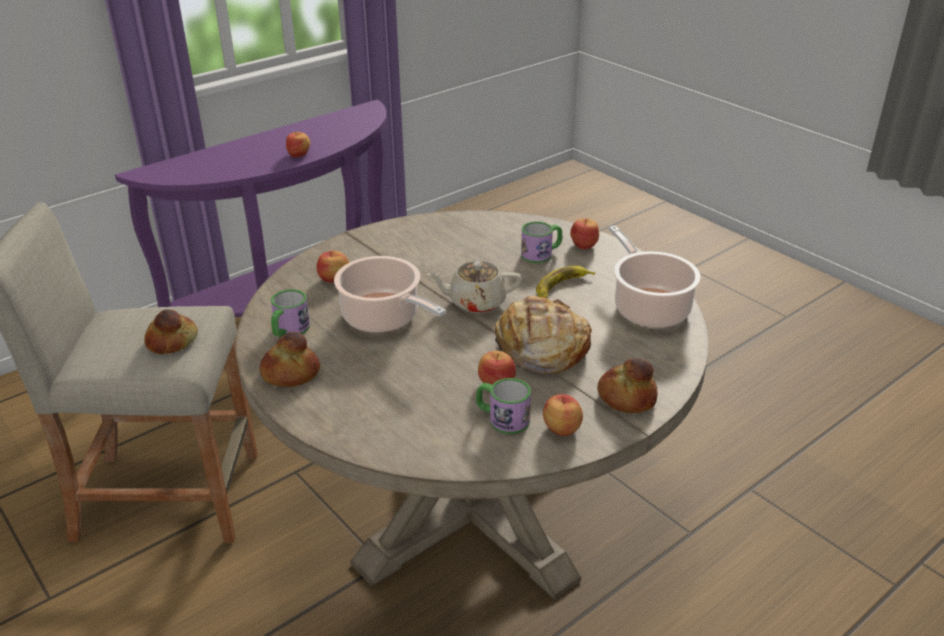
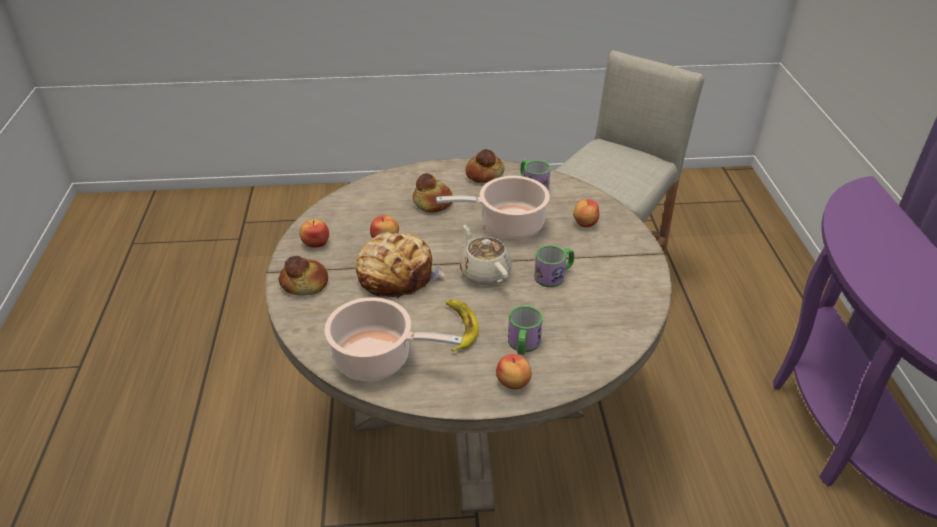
camera: 125 degrees right, 5 degrees up
(171, 341) = (597, 172): bread -> bread (433, 202)
(299, 154) = (875, 283): apple -> none
(476, 302) = (484, 272): beige teapot -> beige teapot turned 60 degrees counterclockwise
(502, 418) = (352, 227): mug -> mug (554, 275)

